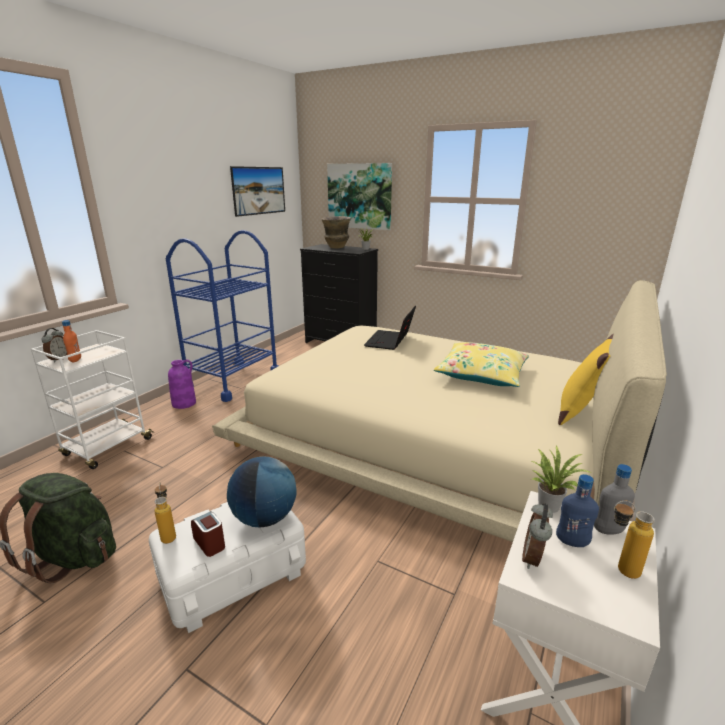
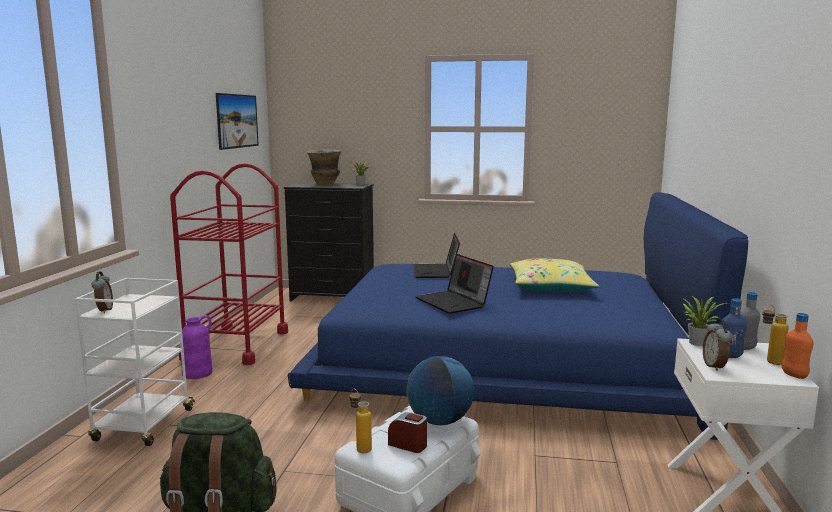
camera: 20 degrees left, 10 degrees down
(75, 360) = (128, 309): orange bottle -> orange bottle (794, 375)
(233, 380) = (236, 345): blue cart -> red cart
(359, 196) = (347, 127): picture -> none
(367, 382) = (454, 302): none -> laptop
(433, 436) = (505, 362): beige bed -> blue bed
(580, 411) = (653, 302): yellow pillow -> none

